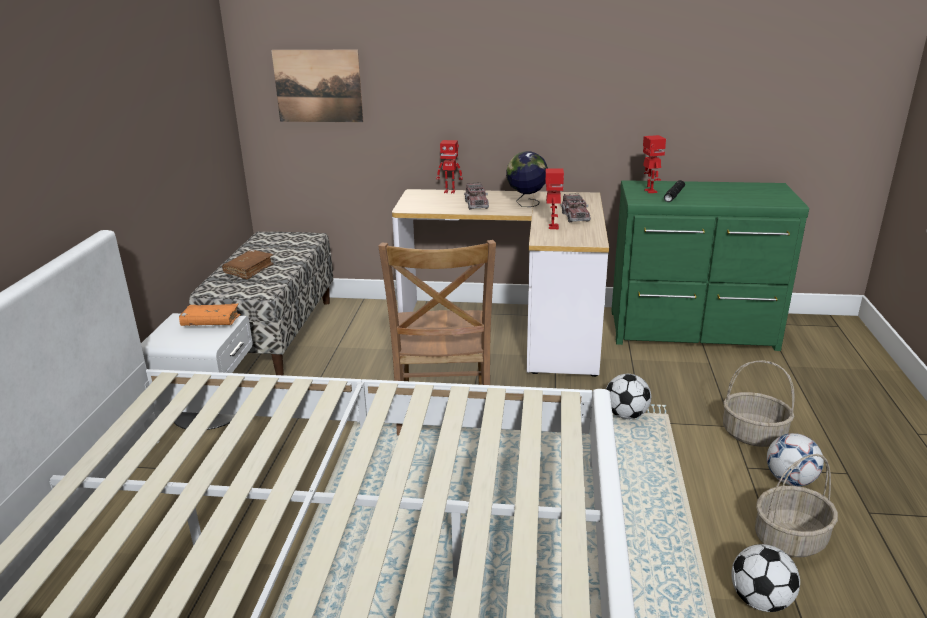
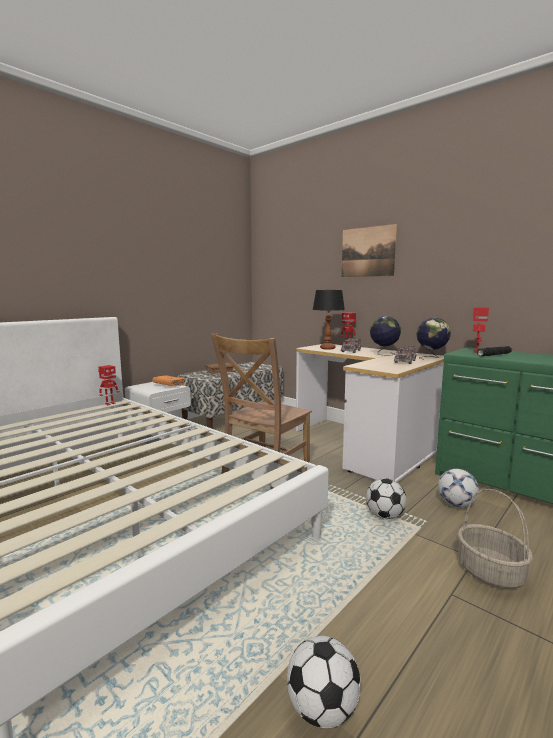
camera: 35 degrees right, 15 degrees down
(318, 86) = (287, 279): picture -> picture (368, 252)
(436, 204) = (327, 348): none -> table lamp
(552, 227) = (378, 362): toy robot -> toy robot (109, 403)
(588, 201) = (431, 358): none -> globe
(789, 540) = (423, 675): basket -> none
(790, 480) = (488, 625): football -> football (456, 504)

